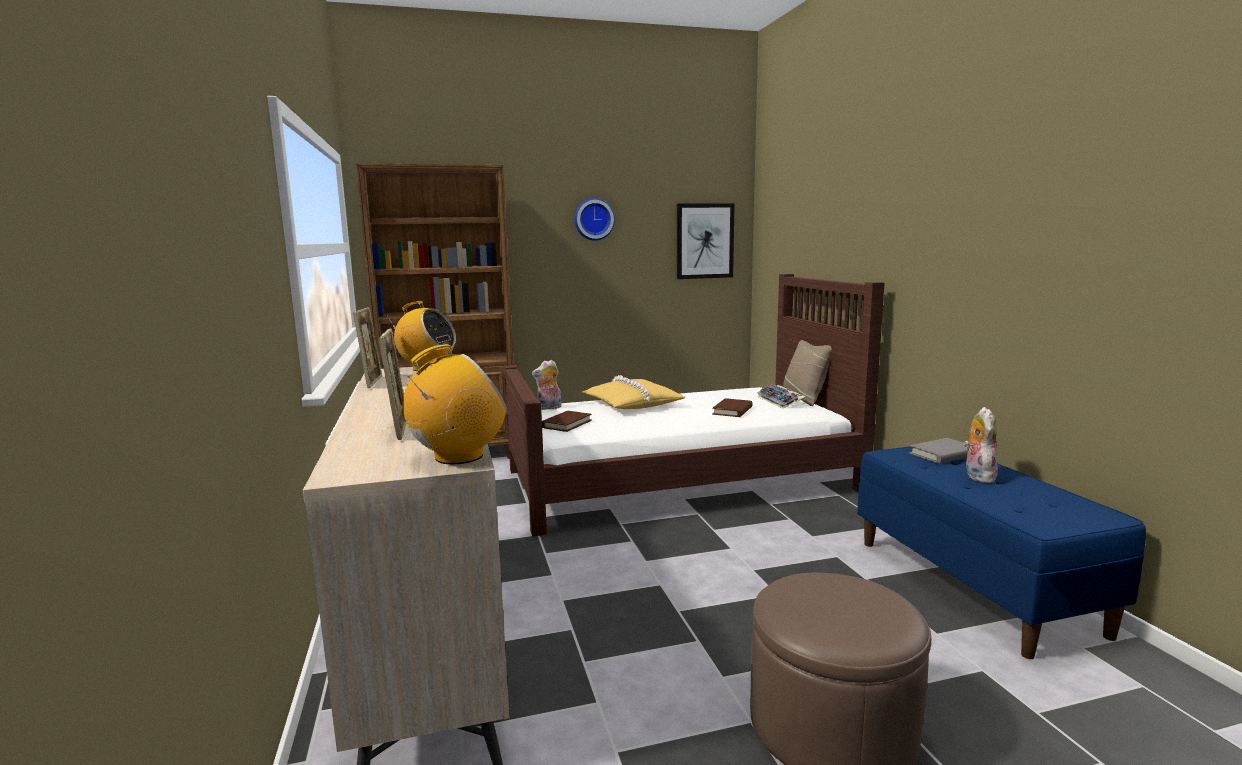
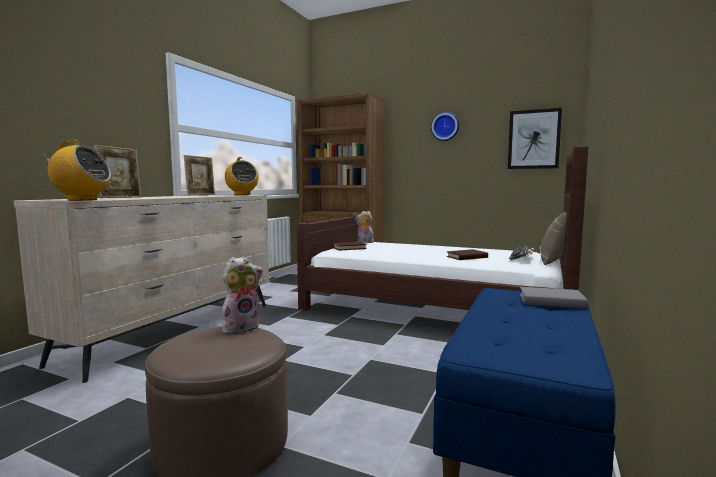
camera: 40 degrees right, 5 degrees down
(632, 404) = (413, 246): yellow pillow -> none
(977, 476) = (534, 317): plush toy -> plush toy (241, 327)

